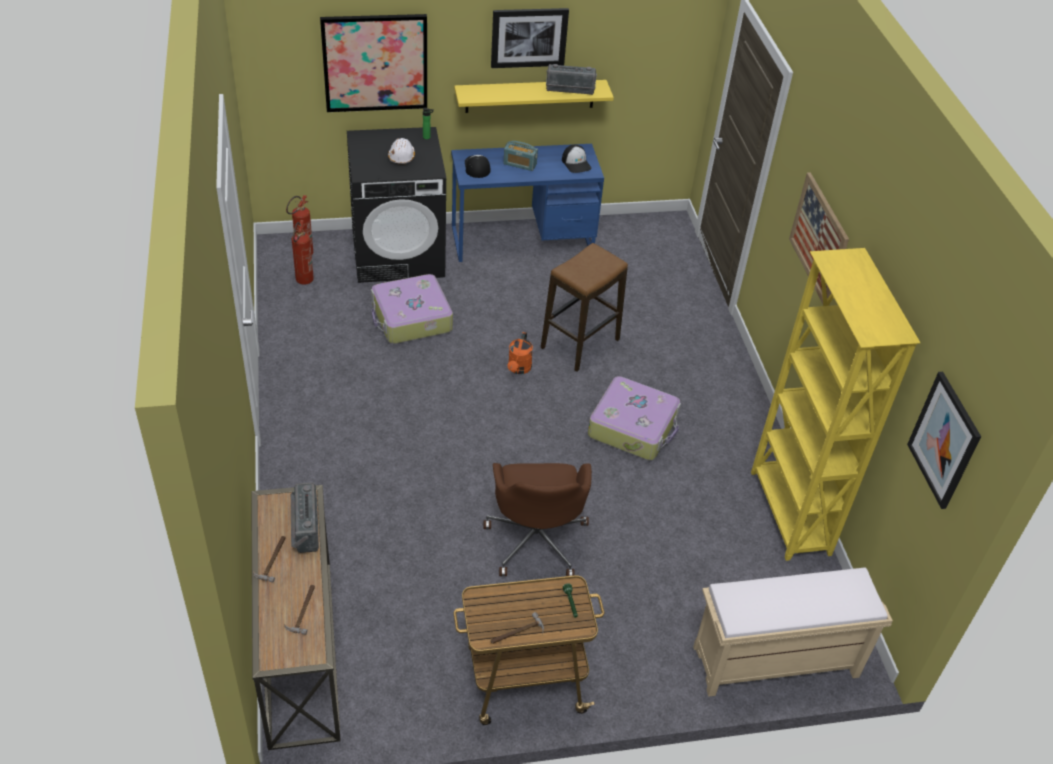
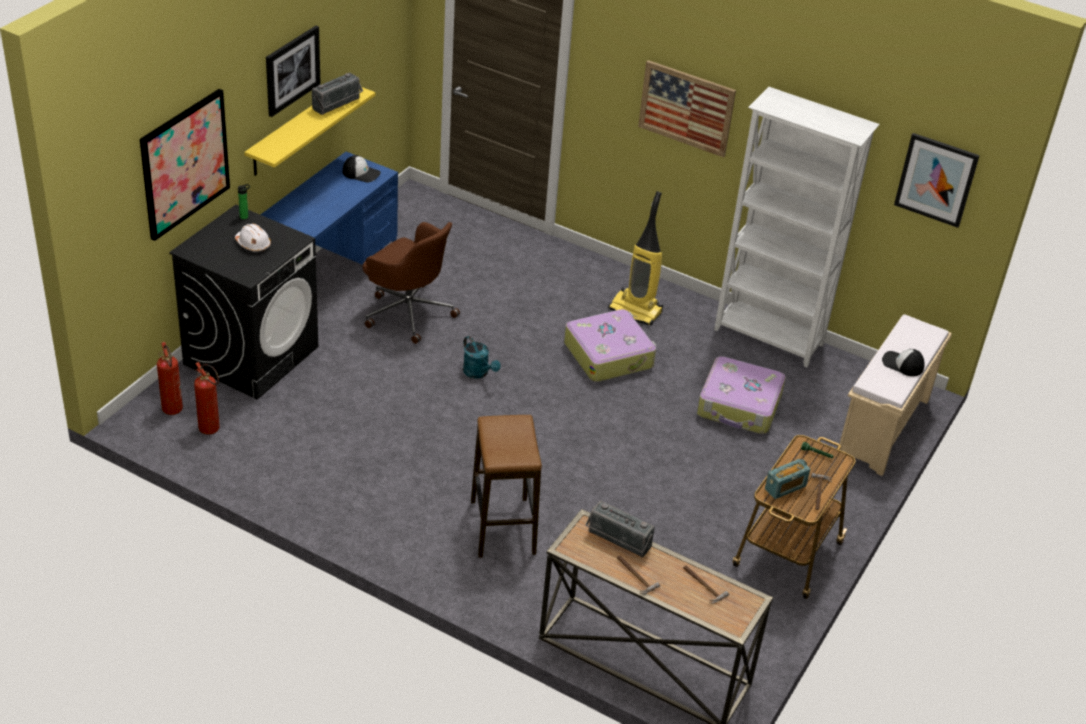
camera: 50 degrees left, 5 degrees down
(411, 318) = (344, 395): suitcase -> suitcase (739, 406)
(476, 167) = (294, 222): cap -> cap (902, 364)
(518, 369) = (478, 373): orange watering can -> turquoise watering can
(520, 164) = (322, 200): radio -> radio (785, 487)
(536, 539) = (665, 471): brown office chair -> brown office chair (408, 312)
(580, 344) = (490, 325): stool -> stool (502, 527)
(709, 412) = (636, 310): none -> vacuum cleaner
(789, 513) = (769, 338): yellow bookcase -> white bookcase

